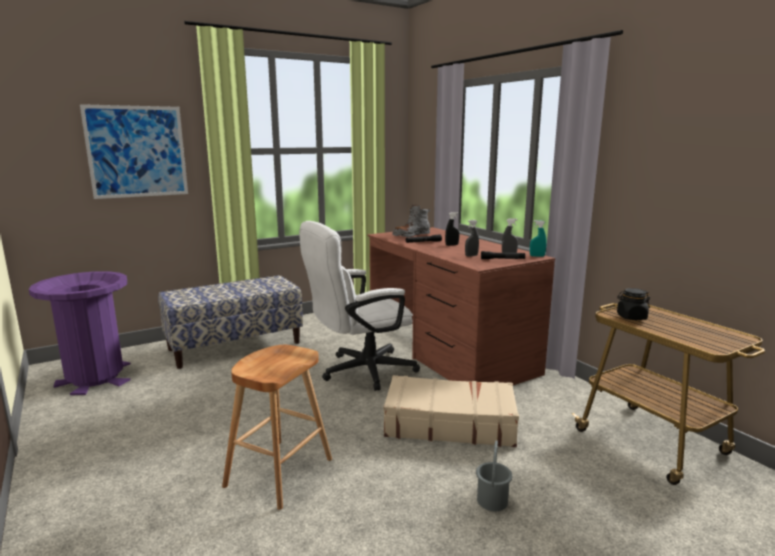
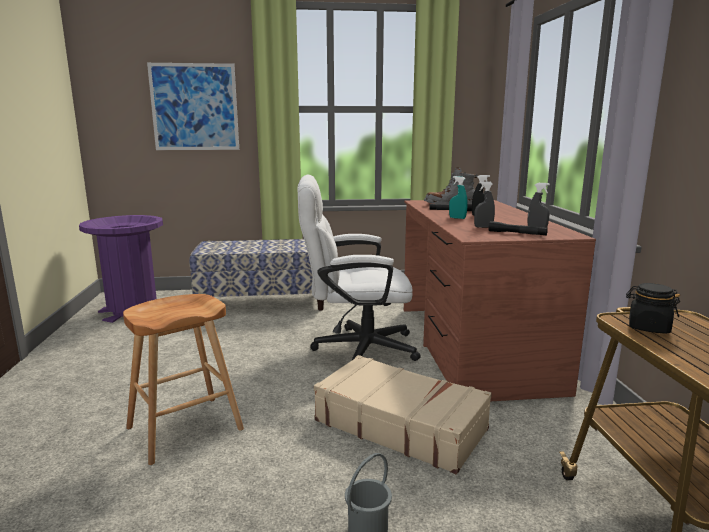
camera: 25 degrees right, 0 degrees up
(537, 256) = (571, 235): turquoise spray bottle -> turquoise spray bottle (457, 218)

